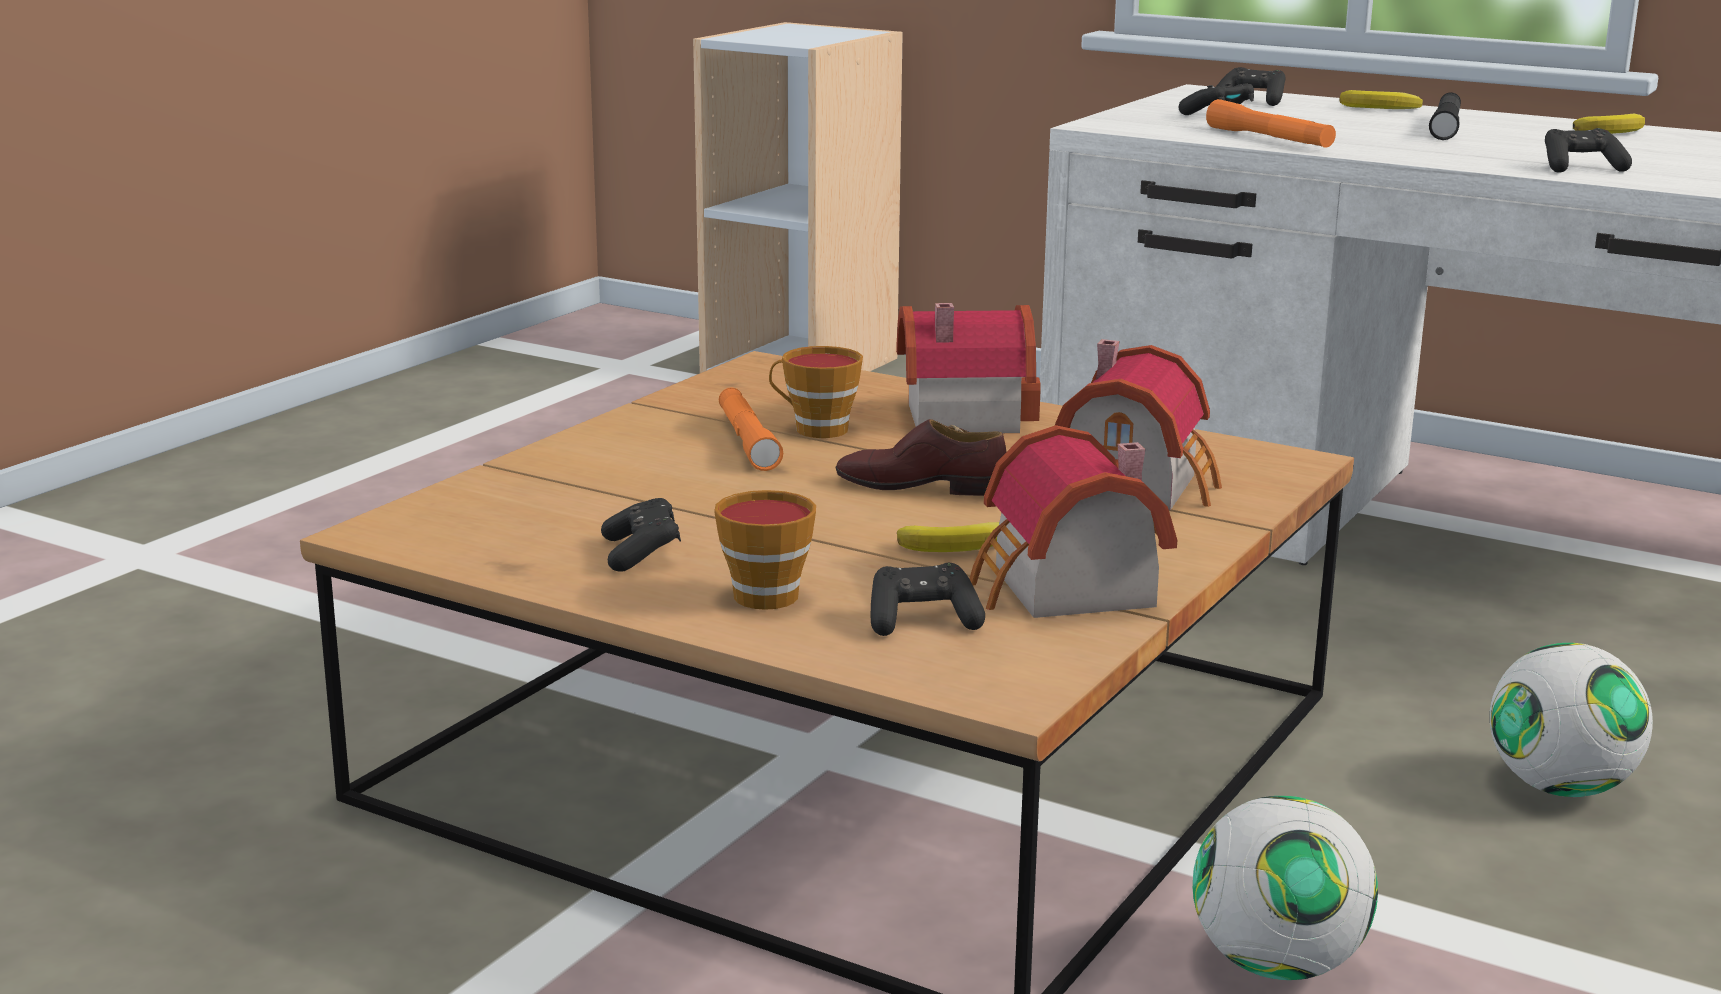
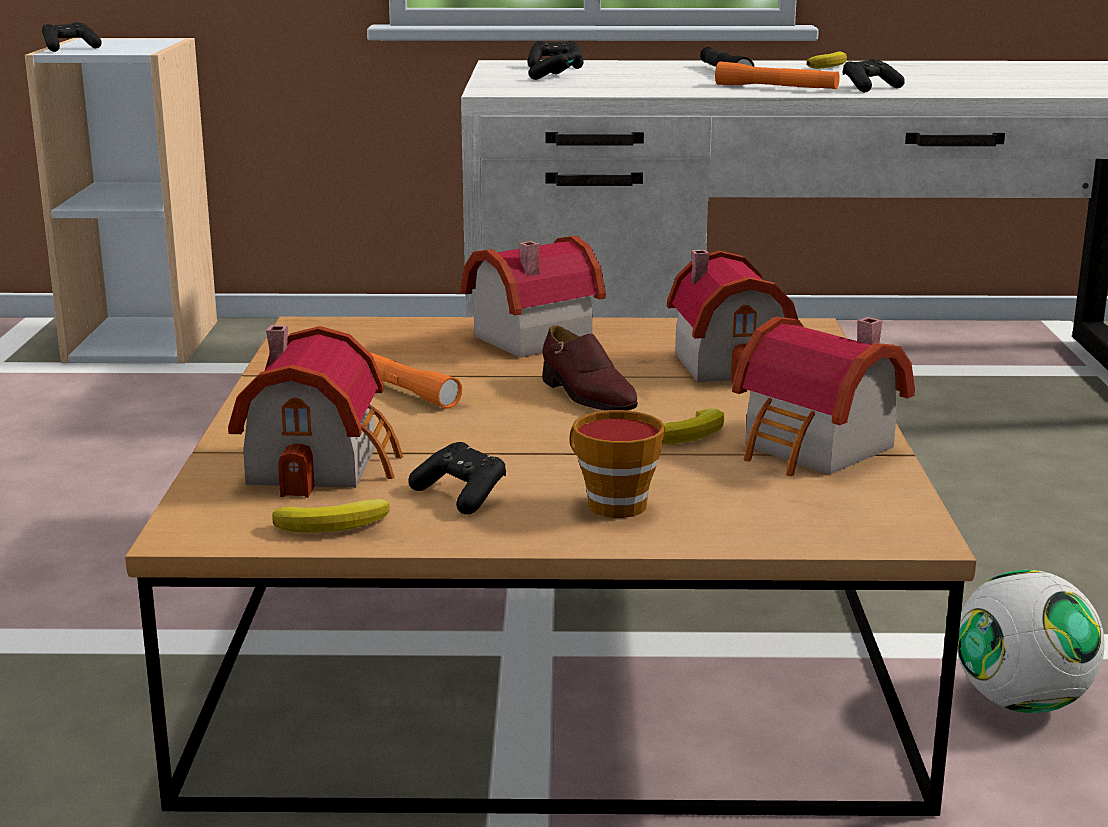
camera: 30 degrees left, 0 degrees up
(569, 498) = (323, 464): none -> toy house
(815, 429) = (435, 368): cup -> none
(920, 486) = (587, 395): brown shoe -> brown shoe turned 105 degrees counterclockwise
(922, 621) = (761, 496): black game controller -> black game controller (70, 48)
(1269, 139) = (634, 89): orange flashlight -> orange flashlight (776, 88)
(1382, 108) = (652, 64): banana -> banana (336, 524)
(1560, 788) = (1027, 530): football -> none

